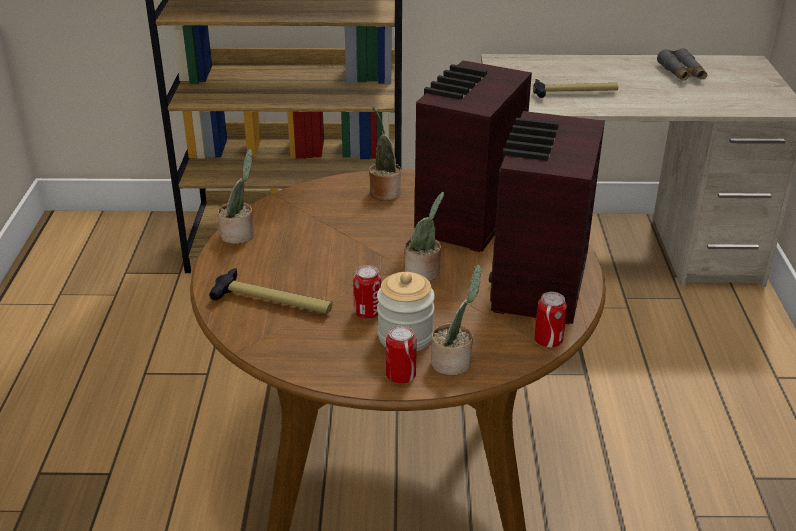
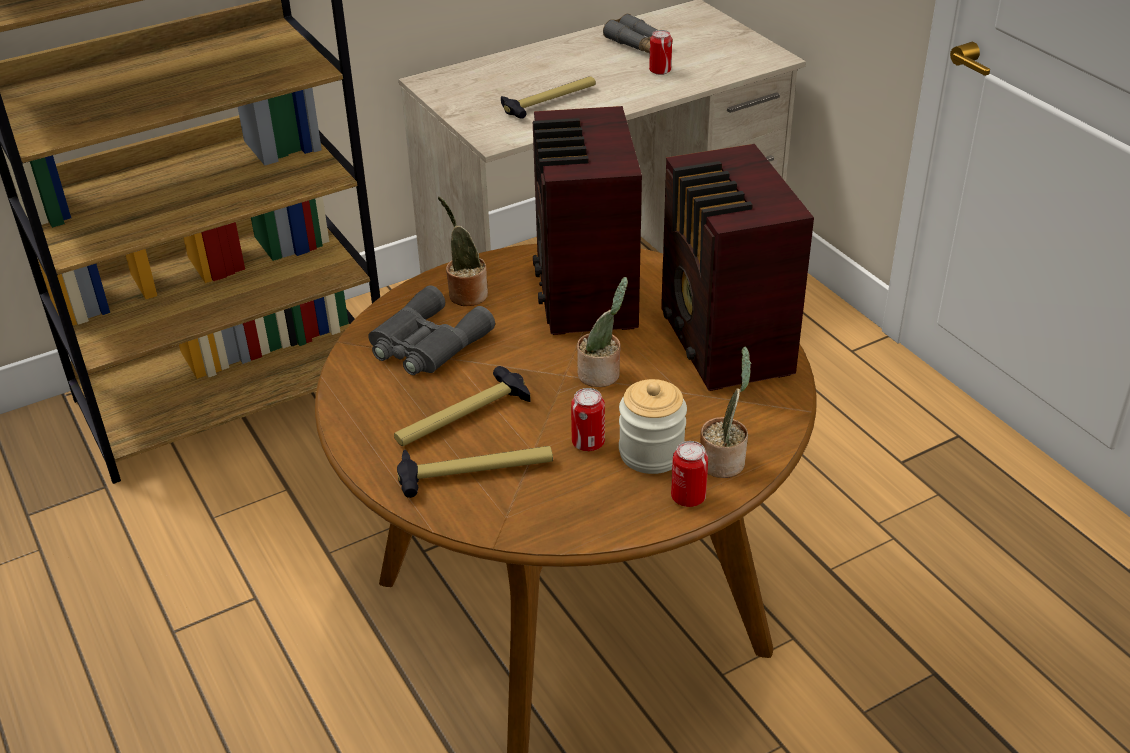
camera: 30 degrees left, 5 degrees up
(240, 235) = (353, 407): potted plant -> none
(300, 265) = (462, 418): none -> hammer
(325, 213) = (426, 344): none -> grey binoculars
(548, 341) = (788, 400): can -> can (660, 71)

